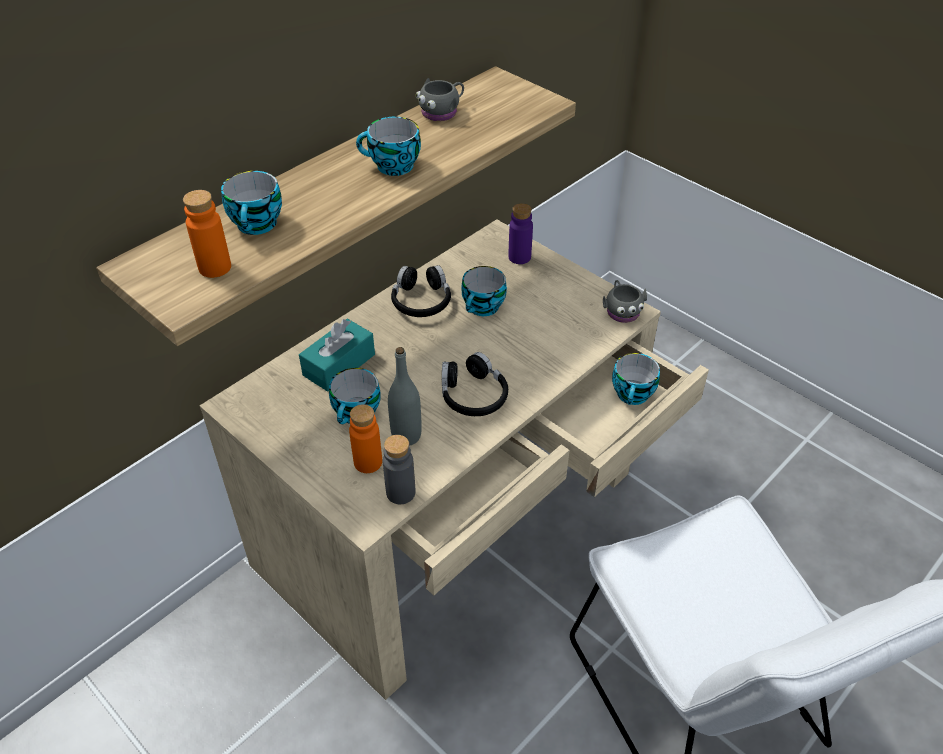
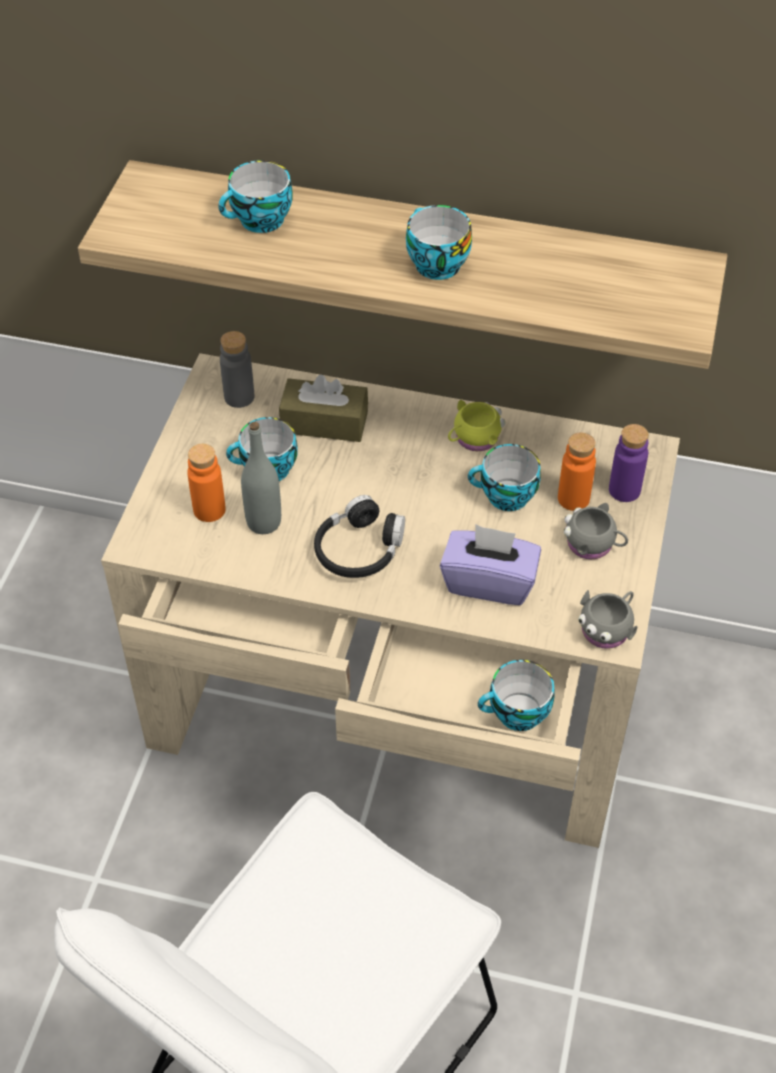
camera: 60 degrees right, 5 degrees up
(215, 267) = (178, 227): orange bottle -> orange bottle (573, 499)
(339, 365) = (324, 422): turquoise tissue box -> brown tissue box
(400, 492) = (187, 553): grey bottle -> grey bottle (239, 397)
(421, 301) = (473, 439): black headphones -> yellow mug
(442, 112) = (577, 253): grey mug -> grey mug (593, 545)
(548, 345) = (489, 582): none -> purple tissue box

